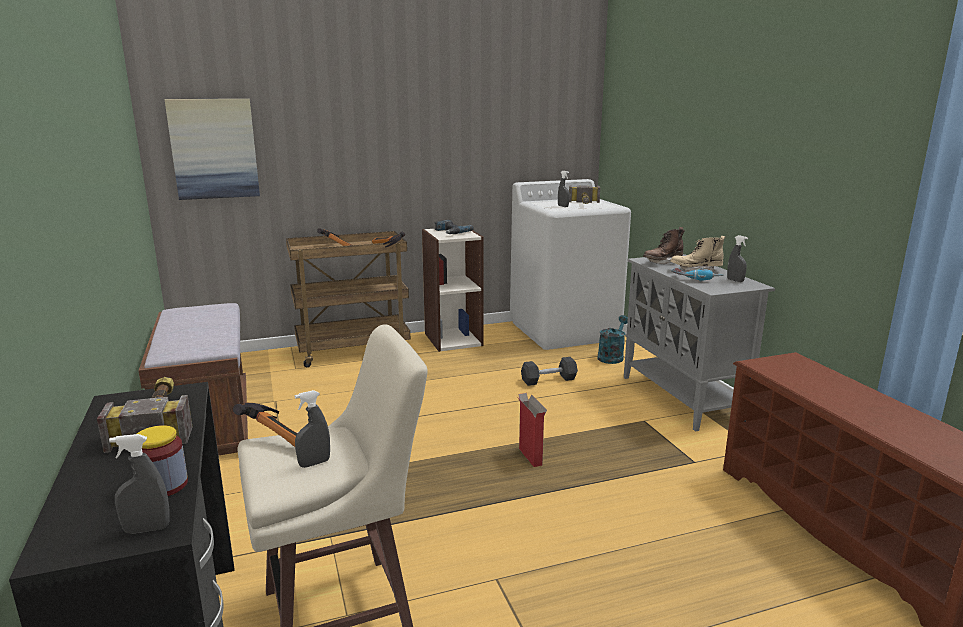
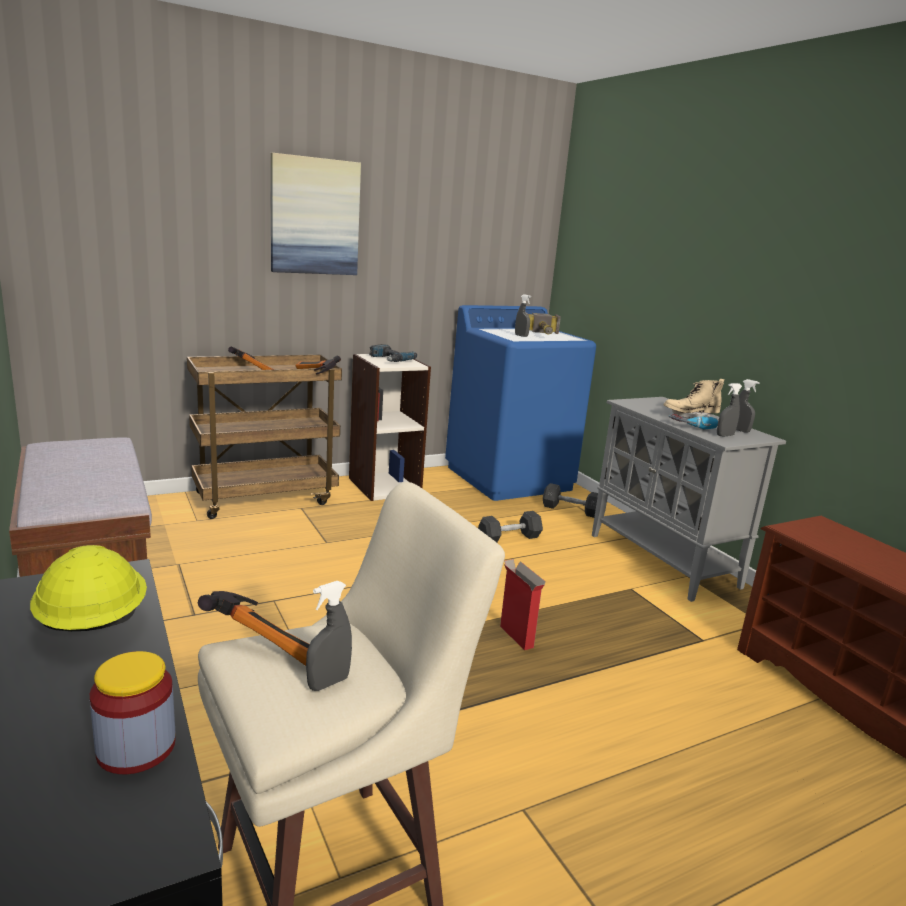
camera: 10 degrees left, 0 degrees up
(147, 529) = (133, 840): grey spray bottle -> grey spray bottle (725, 435)
(158, 419) = (92, 623): hammer -> yellow hard hat
(214, 149) = (98, 237): picture -> picture (314, 216)
(565, 330) = (509, 478): white washing machine -> blue washing machine
(612, 356) = (571, 510): turquoise watering can -> grey dumbbell
(662, 262) = (648, 406): brown boot -> none

